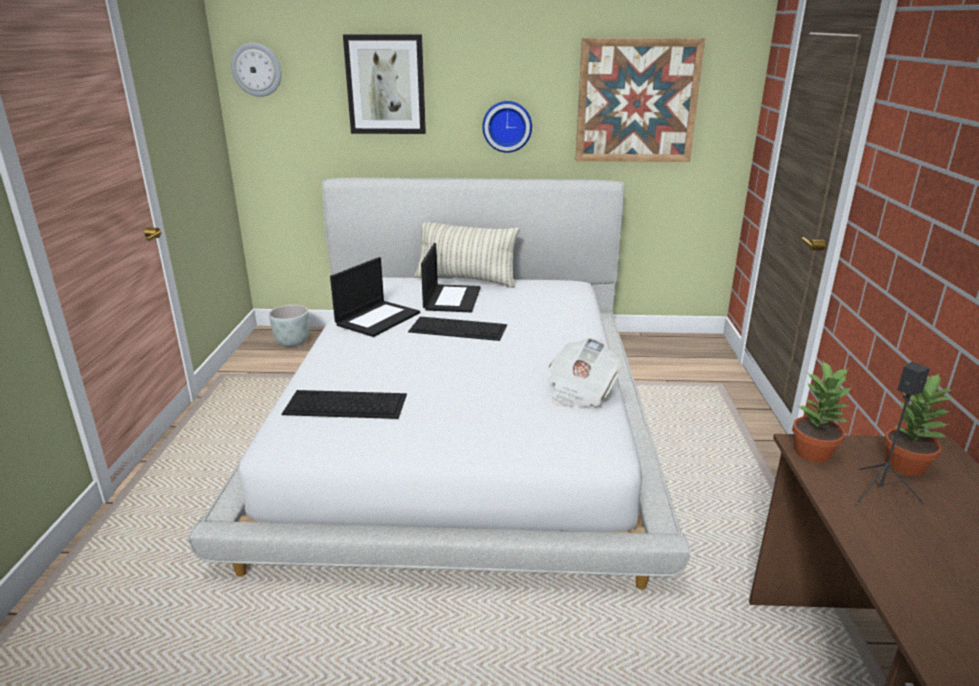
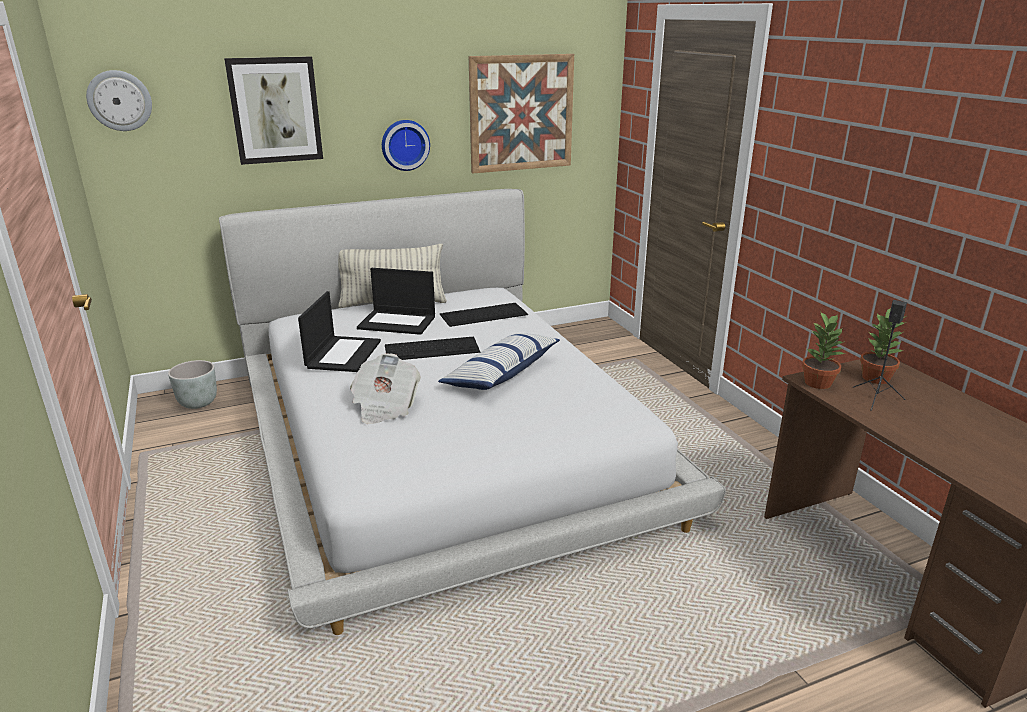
camera: 25 degrees left, 0 degrees up
(344, 404) = (392, 438): keyboard -> keyboard (483, 315)
(451, 298) = (398, 322): laptop -> laptop turned 120 degrees clockwise
(500, 365) = (502, 373): none -> pillow
(580, 391) = (586, 381): newspaper -> newspaper (385, 406)

